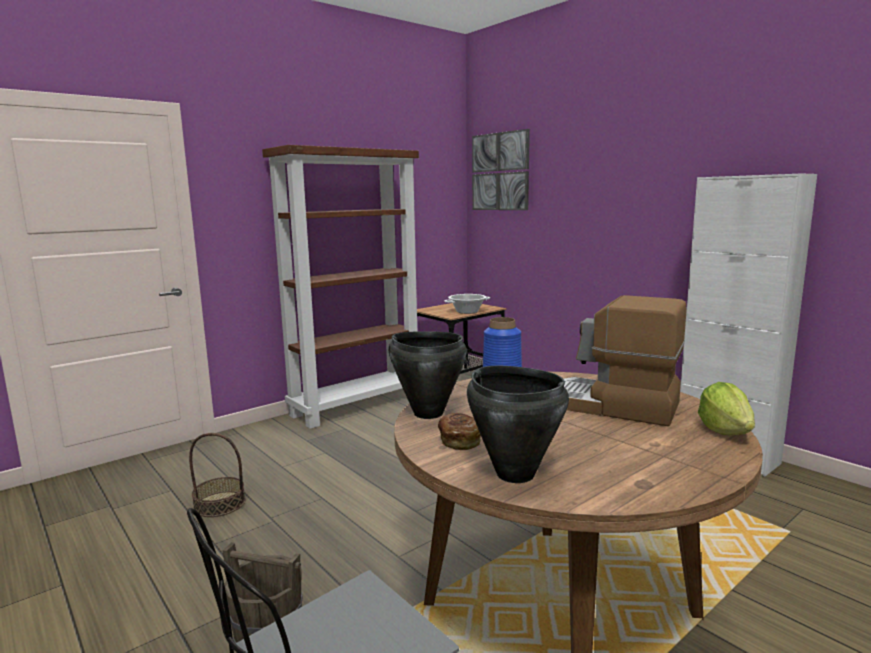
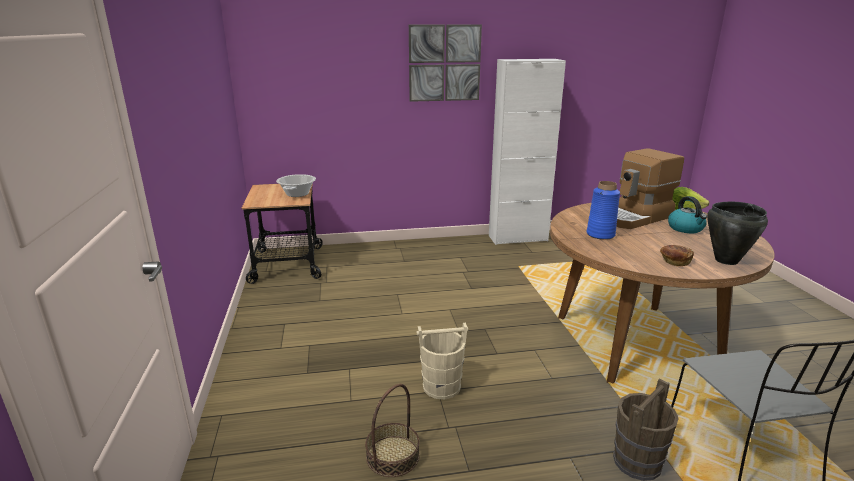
camera: 60 degrees left, 10 degrees up
(330, 497) = (441, 386): none -> beige bucket
(357, 405) = (262, 324): brown bookcase -> none
(428, 413) = (619, 258): black cooking pot -> none
(500, 171) = (282, 47): picture -> picture (444, 63)
(626, 439) = (686, 228): none -> kettle

